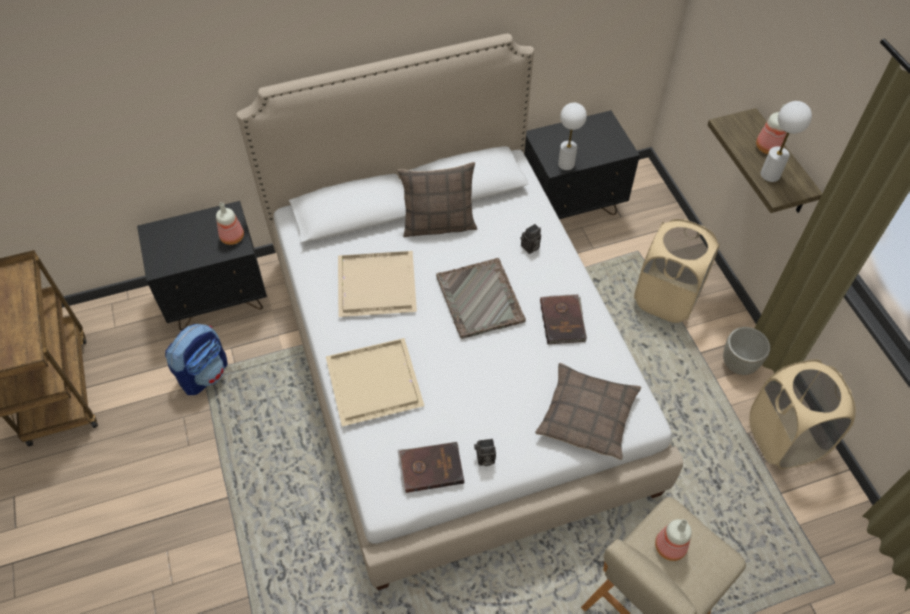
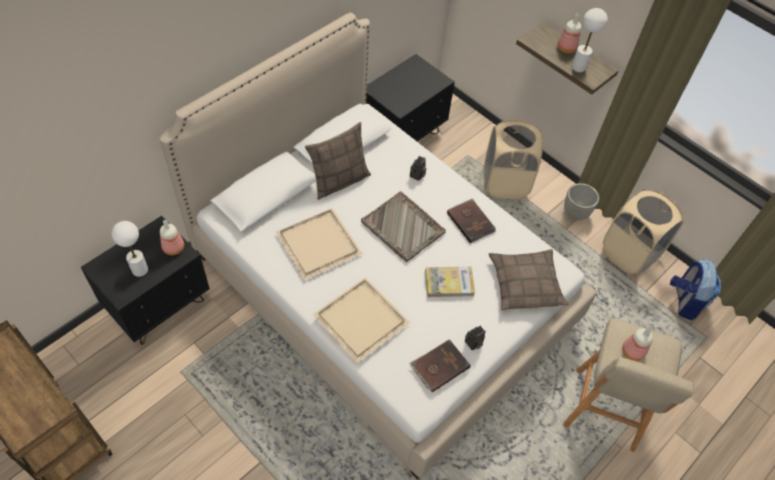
camera: 30 degrees left, 0 degrees up
(205, 374) = (183, 372): backpack -> backpack (684, 301)
(496, 380) = (449, 283): none -> book
(566, 164) = (406, 104): white table lamp -> white table lamp (139, 270)

